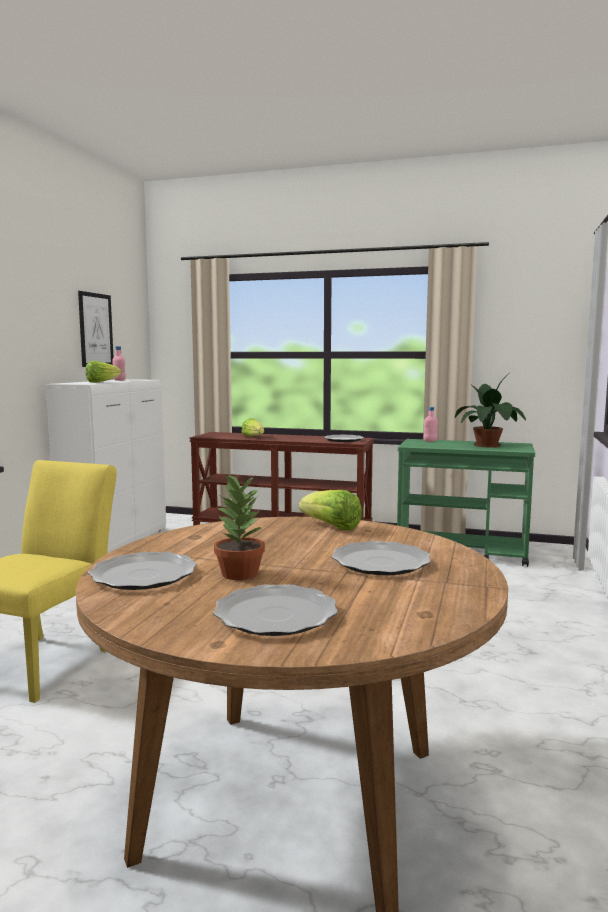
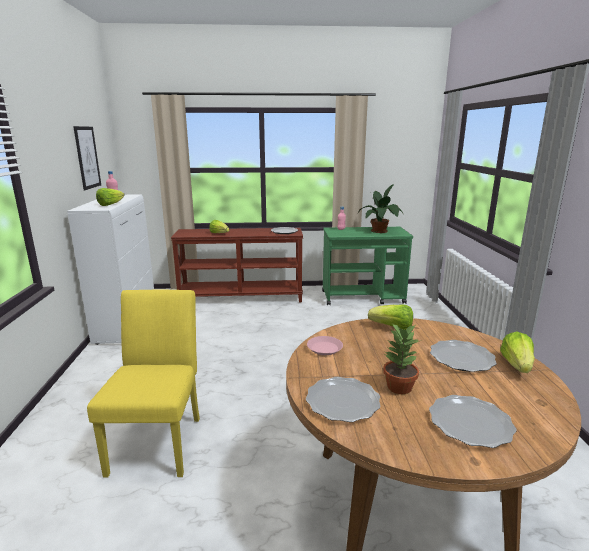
camera: 20 degrees left, 10 degrees up
(205, 533) = (324, 348): none -> pink plate
(456, 578) = (517, 365): none -> lettuce

